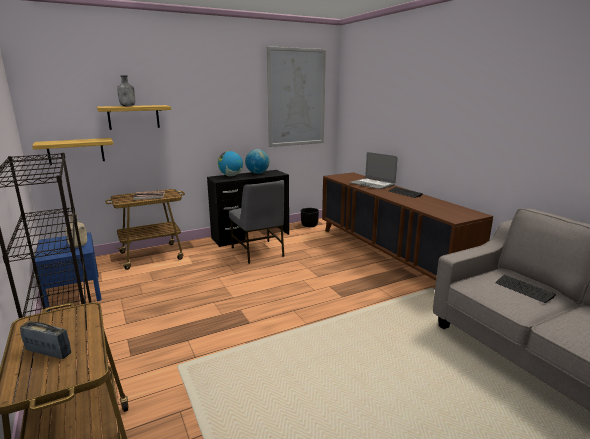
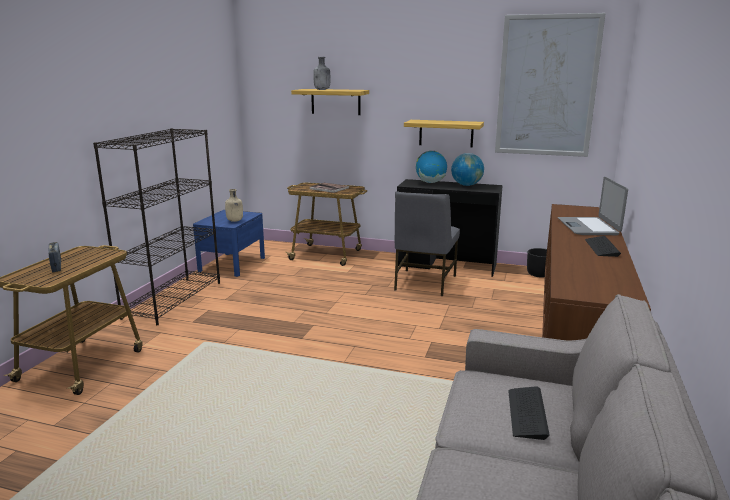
camera: 45 degrees right, 0 degrees up
(76, 151) = (281, 132): shelf -> shelf (446, 133)

